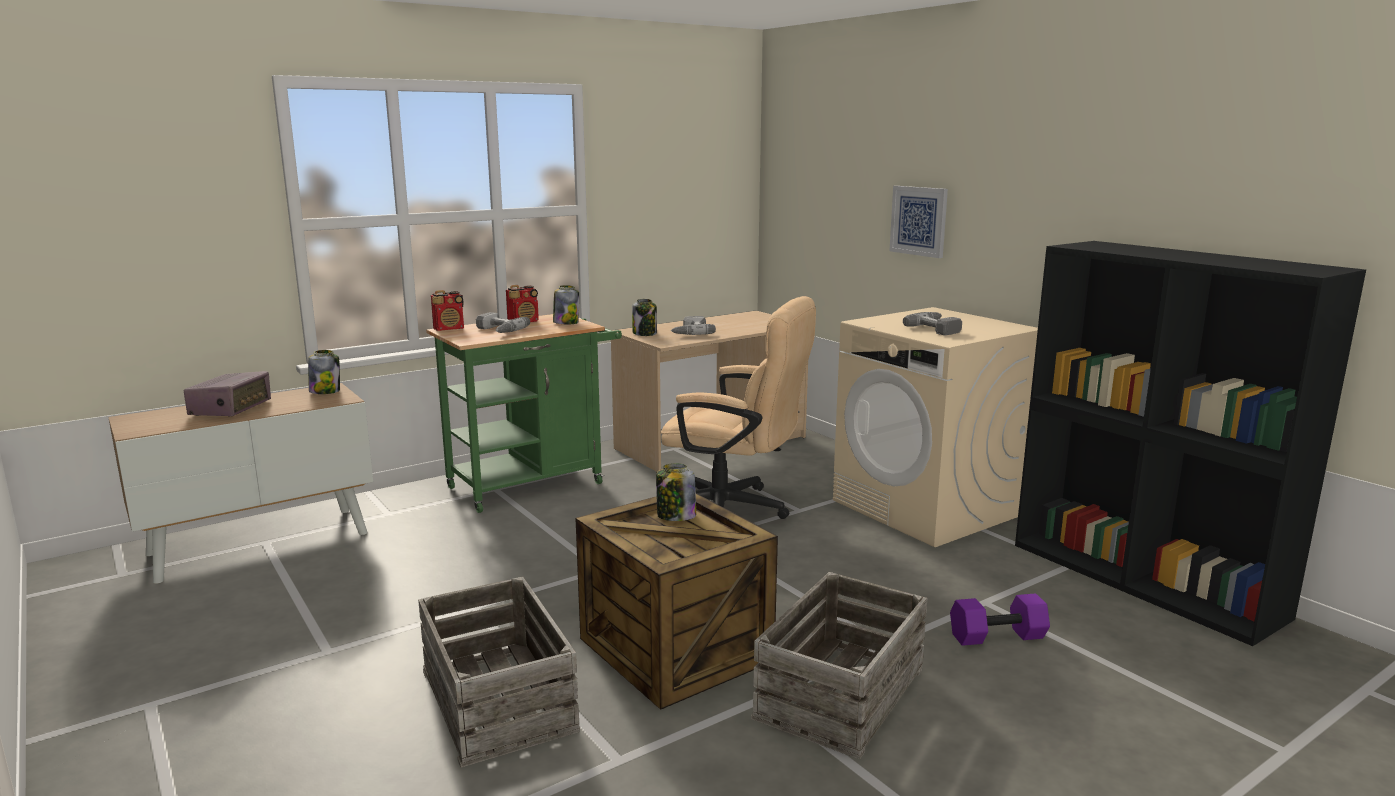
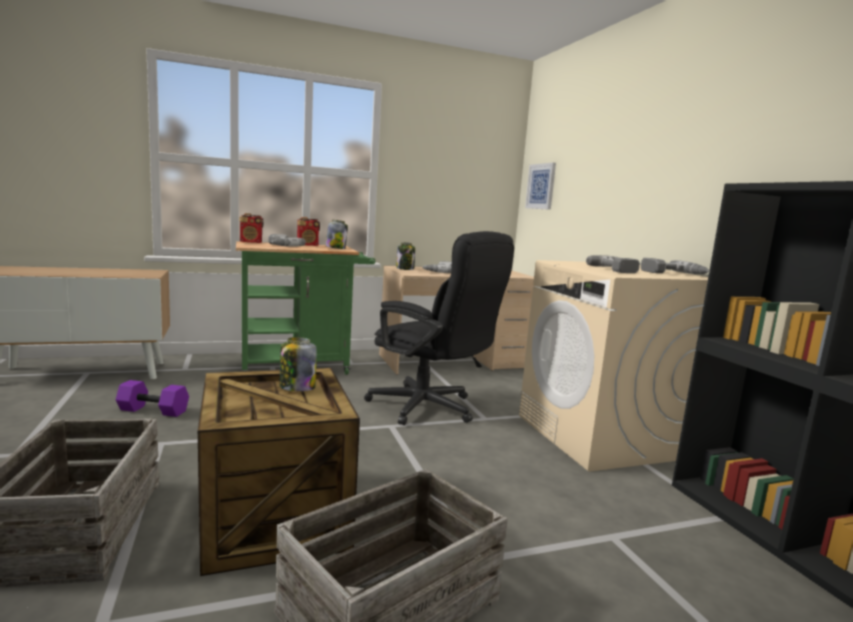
camera: 15 degrees right, 5 degrees down
(231, 409) = (71, 271): radio -> none
(325, 391) = (147, 271): jar -> none
(734, 510) = (431, 409): beige office chair -> black office chair
(919, 221) = (627, 190): picture -> picture (541, 186)
(991, 325) = (673, 274): none -> power drill
(997, 635) = (608, 579): purple dumbbell -> purple dumbbell (154, 410)

